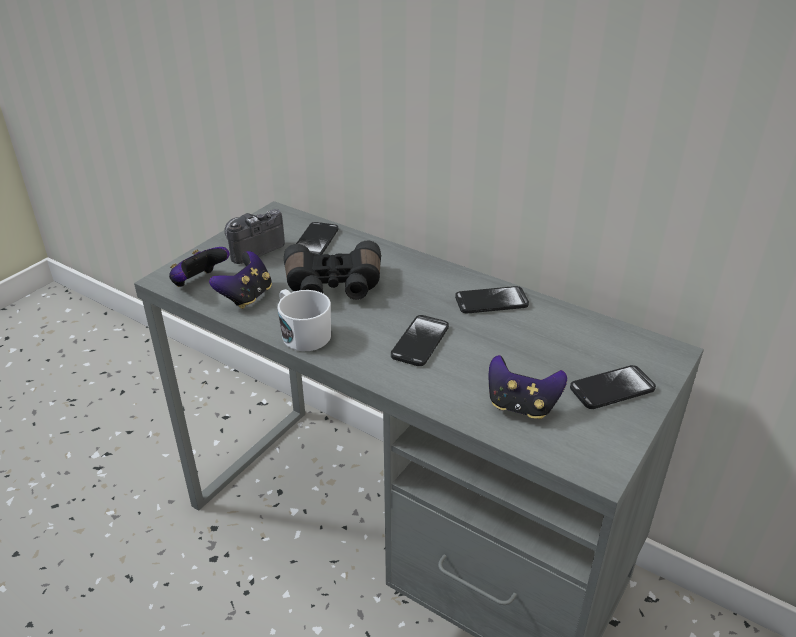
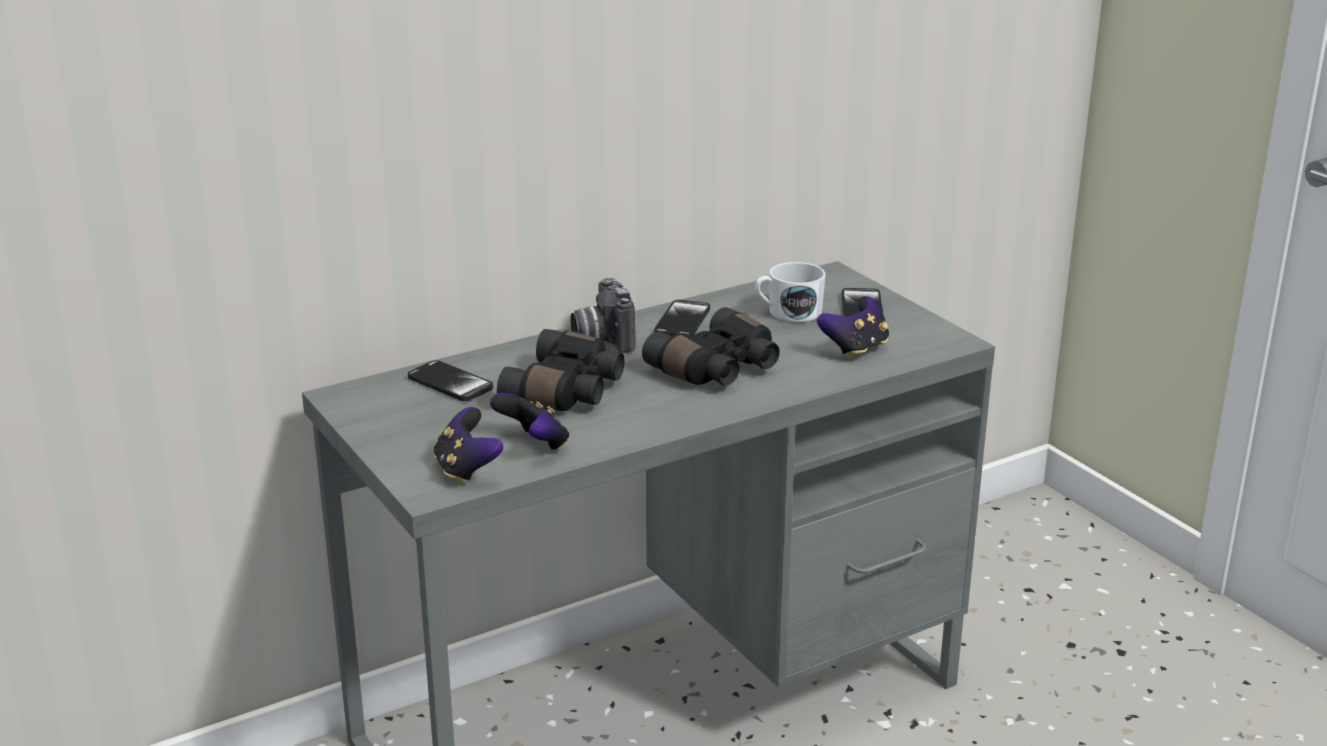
camera: 65 degrees left, 10 degrees down
(251, 248) = (417, 424): camera -> camera (601, 339)
(302, 333) = (645, 425): white mug -> white mug (788, 313)
(420, 342) = (718, 369): phone -> black binoculars

